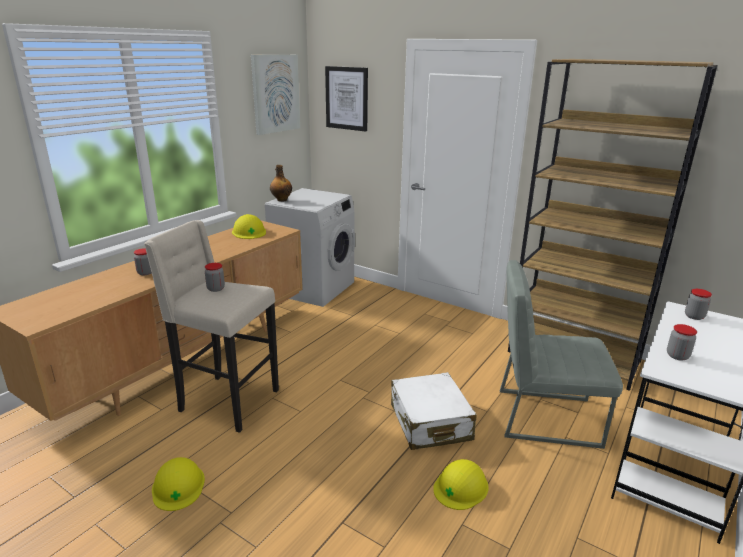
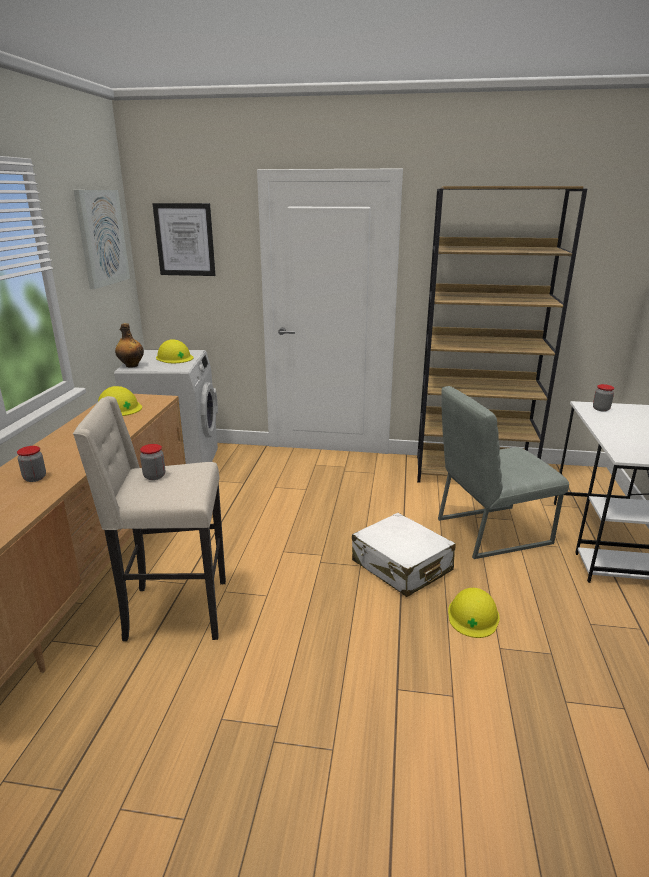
camera: 25 degrees left, 0 degrees up
(178, 486) = (192, 723): yellow hard hat -> yellow hard hat (174, 357)
(677, 356) = (623, 442): jar -> none

